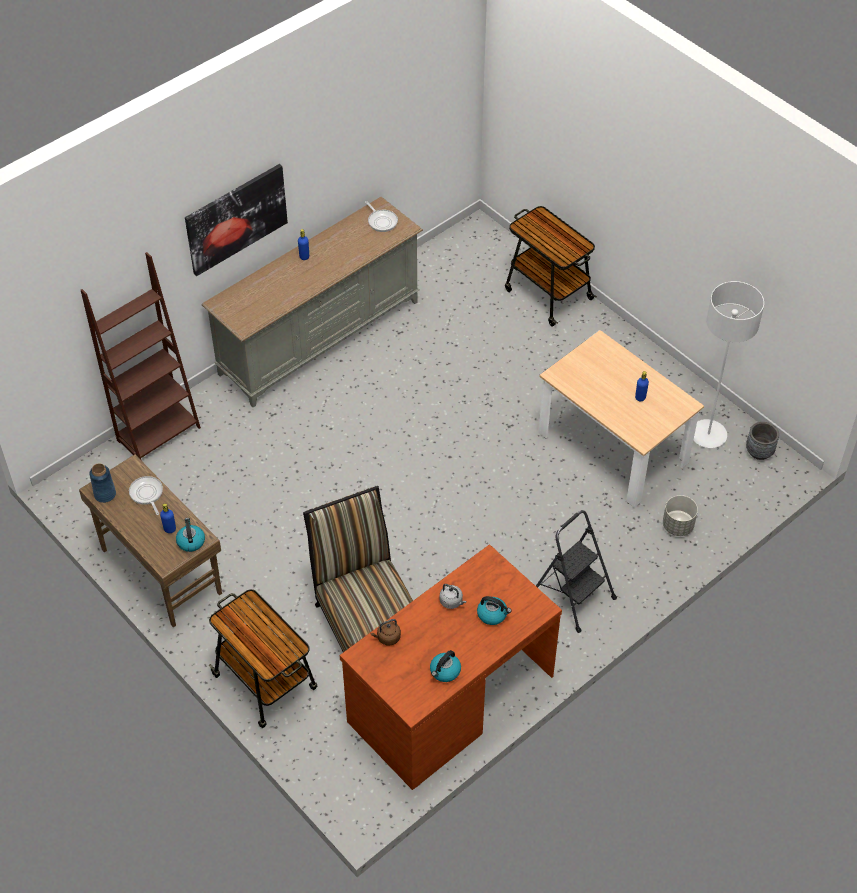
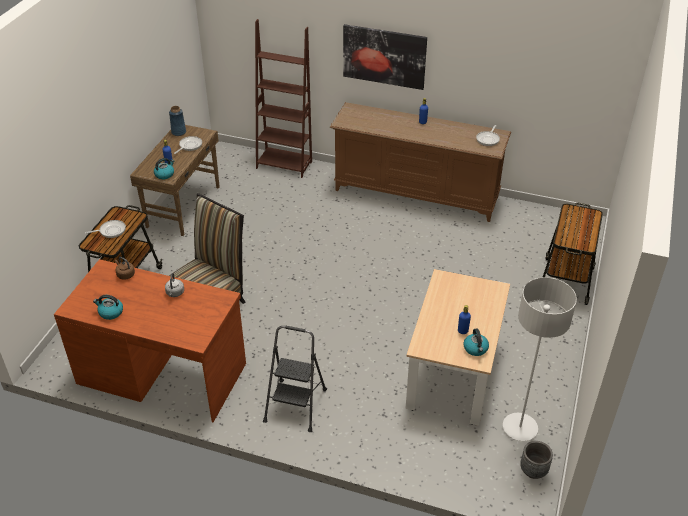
camera: 60 degrees right, 10 degrees down
(258, 637) = (111, 231): none -> frying pan
(320, 338) = (416, 194): grey cabinet -> brown cabinet
(492, 614) = (175, 318): kettle -> kettle (475, 349)
(677, 525) = (410, 443): grey planter -> none

